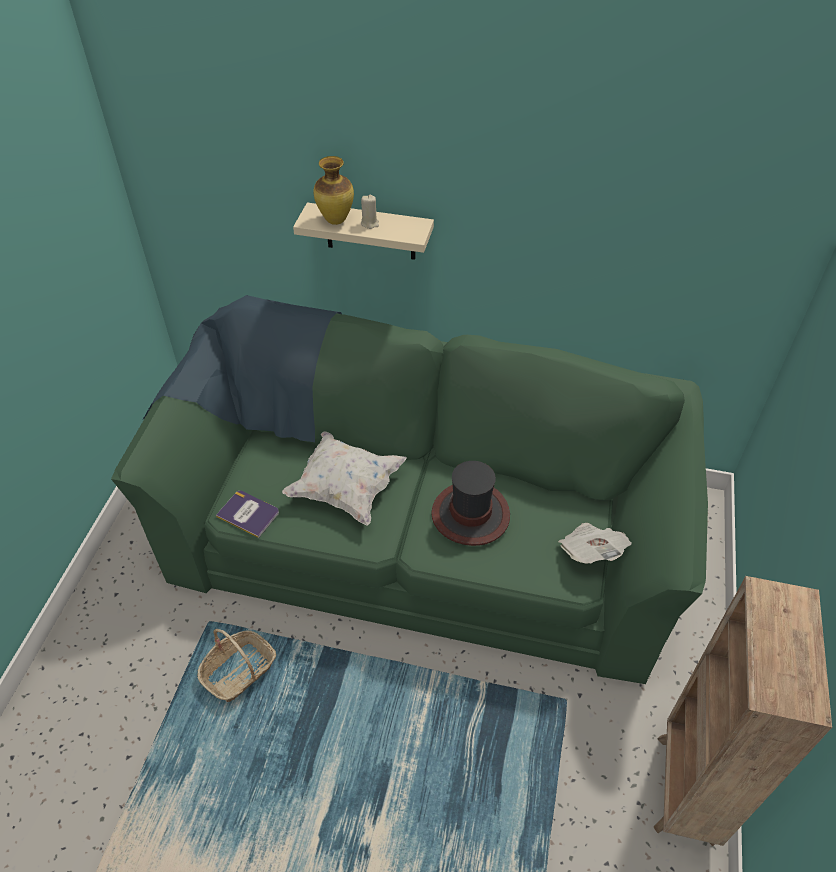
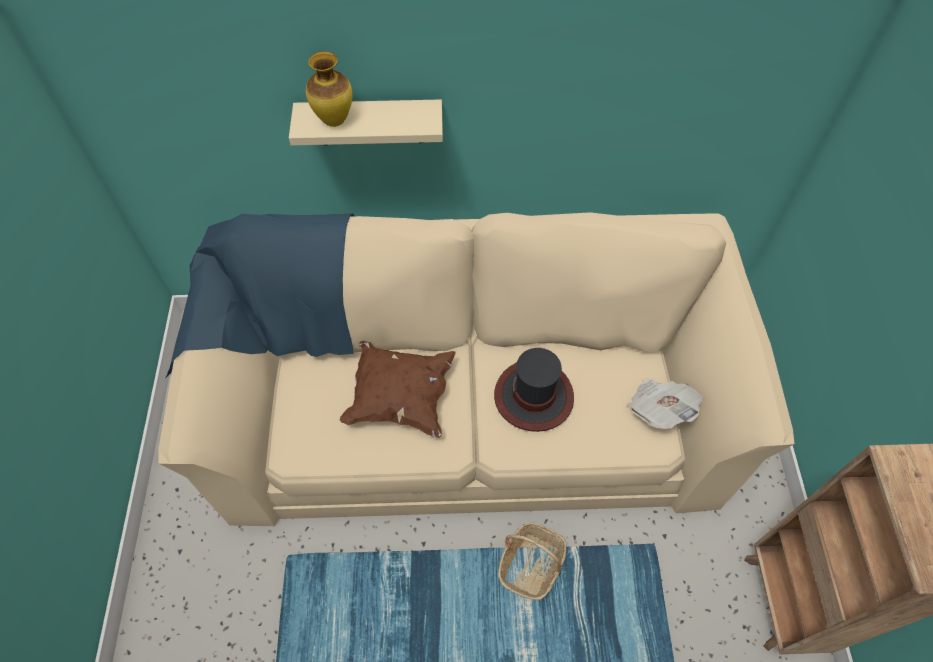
camera: 15 degrees left, 10 degrees up
(239, 671) = (335, 600): basket -> basket (531, 564)
(248, 514) = (309, 450): book -> none
(346, 489) = (400, 397): white pillow -> brown pillow
(370, 223) = (374, 117): beige candle -> none
(419, 534) = (468, 409): green sofa -> beige sofa

